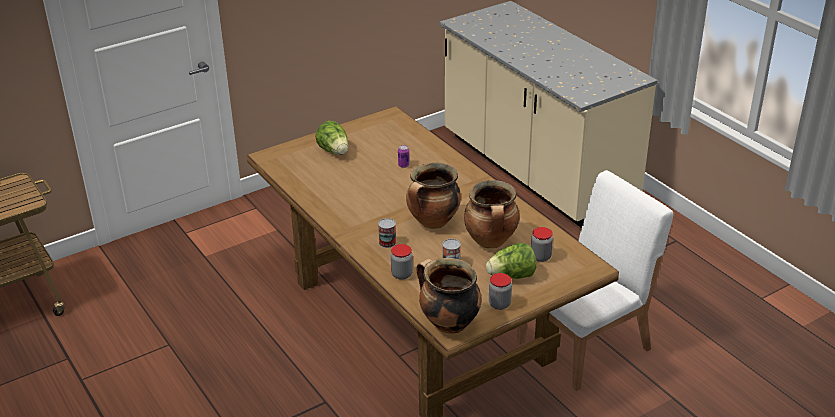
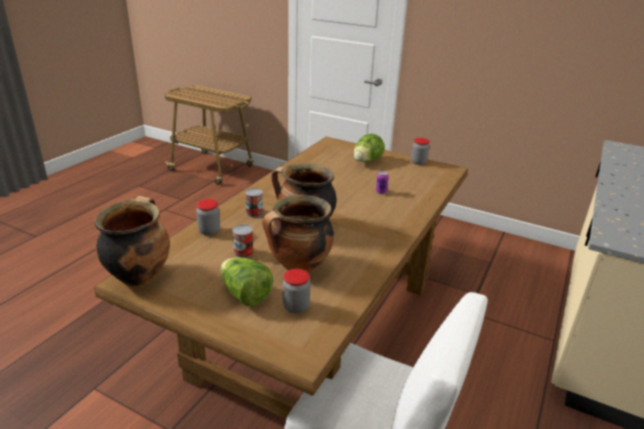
camera: 60 degrees right, 5 degrees down
(499, 304) = (187, 299): jar -> jar (418, 162)

